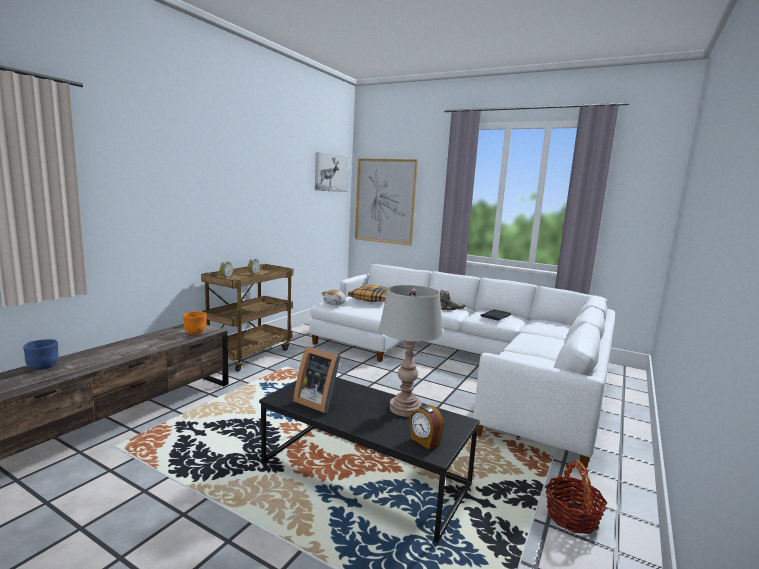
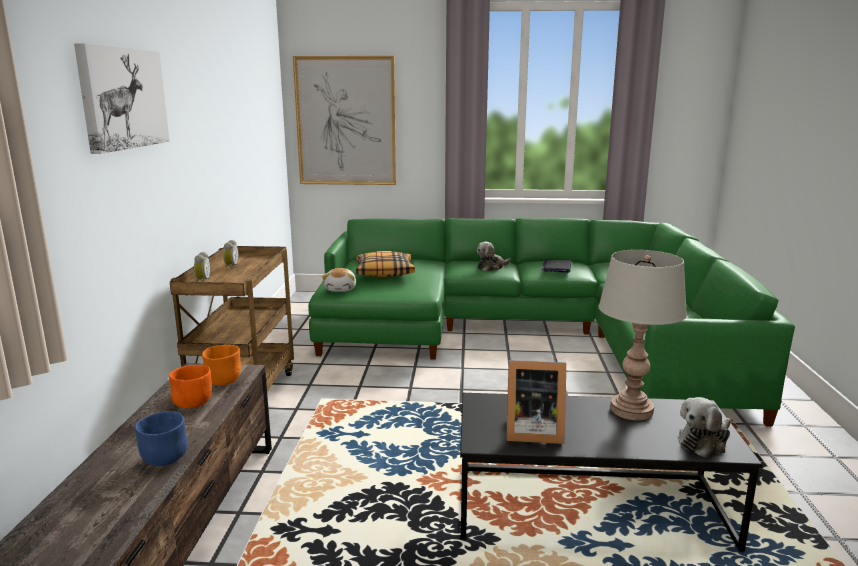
camera: 25 degrees left, 5 degrees up
(43, 367) = (64, 510): blue bowl -> blue bowl (164, 459)
(165, 339) = (194, 404): none -> orange bowl
(331, 173) = (265, 83): picture -> picture (123, 98)
(424, 441) = (704, 442): alarm clock -> plush toy
(464, 362) = (530, 334): white sofa -> green sofa
(572, 517) = (811, 477): basket -> none

